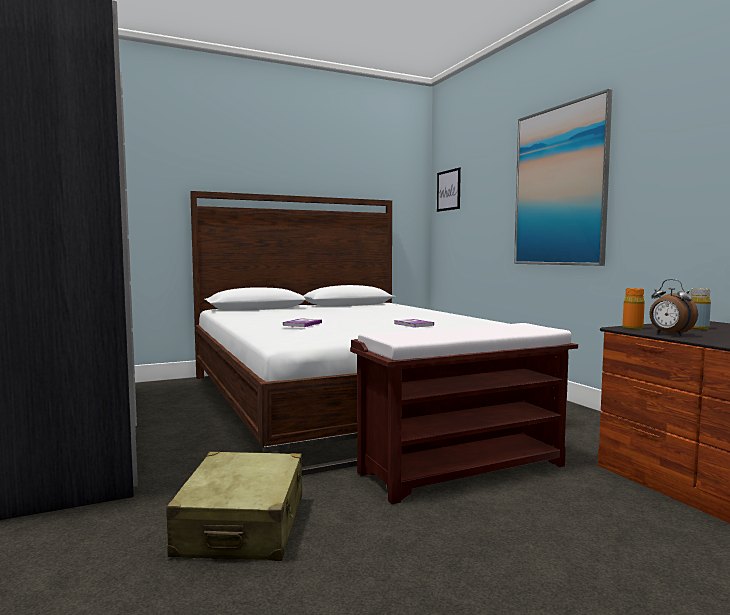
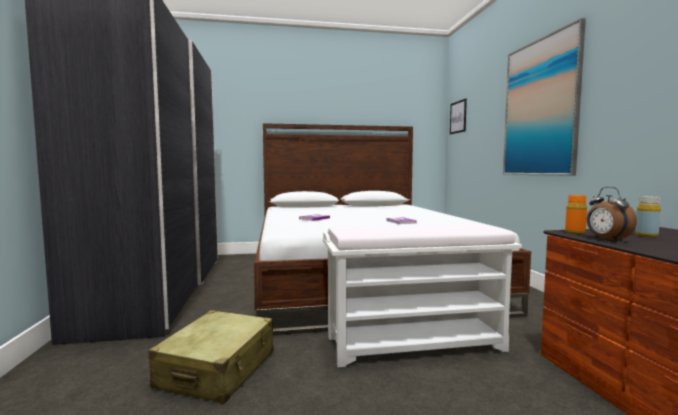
camera: 15 degrees right, 0 degrees up
(464, 468) = (416, 343): brown bench -> white bench

